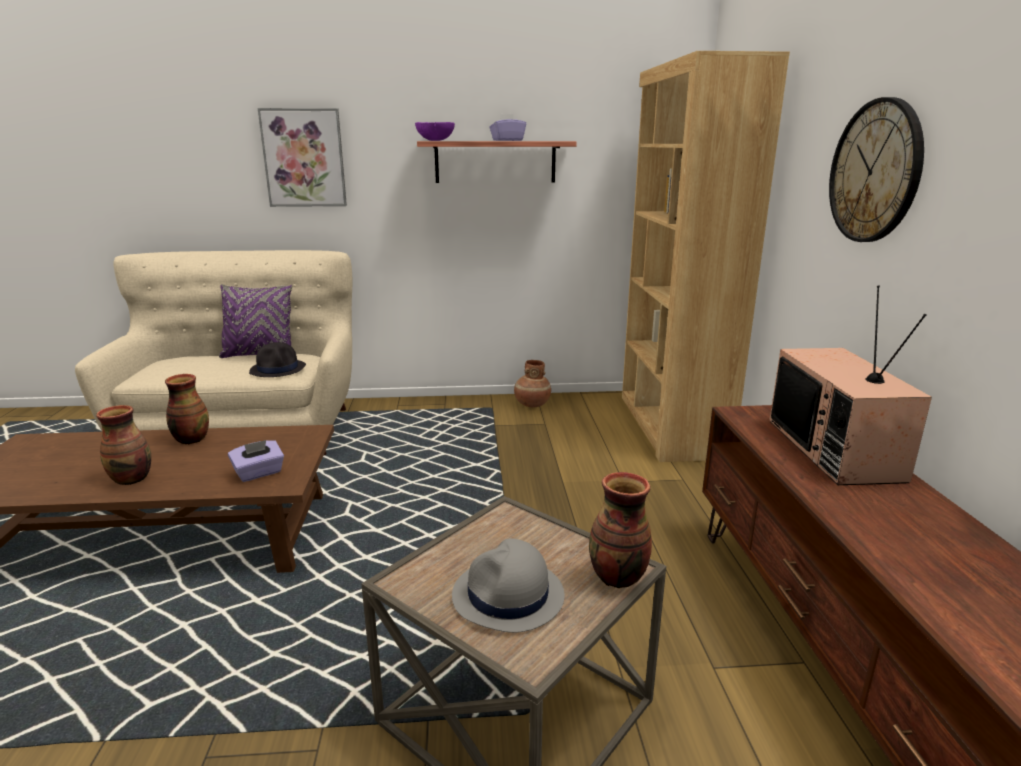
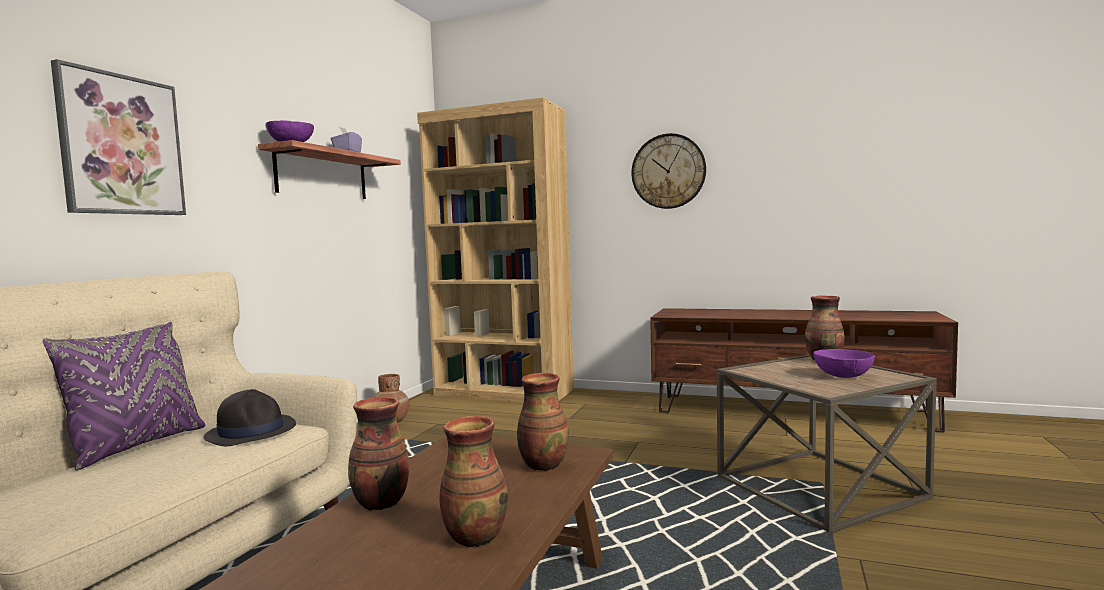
camera: 65 degrees left, 15 degrees down
(259, 473) = (542, 464): purple tissue box -> vase
(508, 596) = (844, 376): grey hat -> purple bowl
(837, 450) = (726, 311): television -> none

